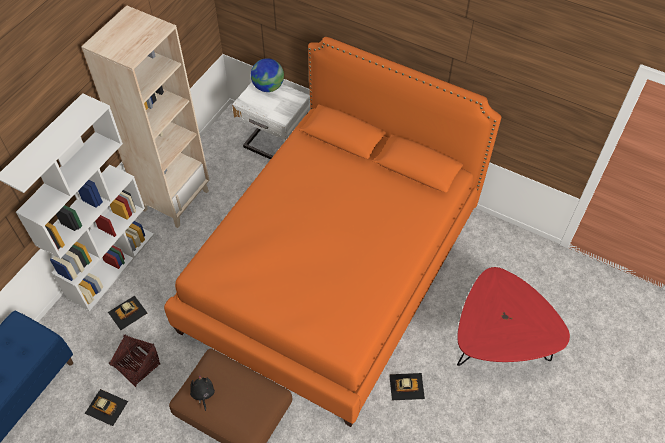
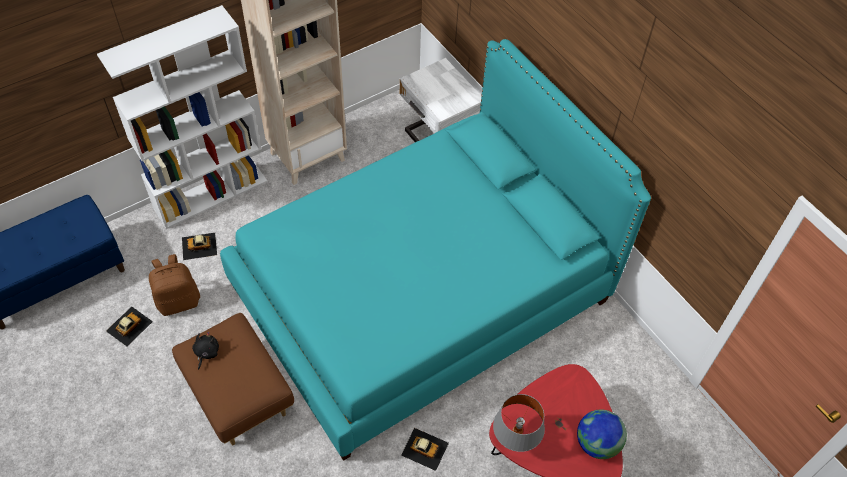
camera: 25 degrees right, 0 degrees up
(106, 407) = (129, 326): toy car -> toy car turned 105 degrees counterclockwise
(137, 365) = (178, 301): basket -> brown backpack
(268, 87) = (447, 75): globe -> globe (597, 443)
(333, 269) = (421, 293): orange bed -> turquoise bed
(482, 344) = (515, 440): none -> grey table lamp

